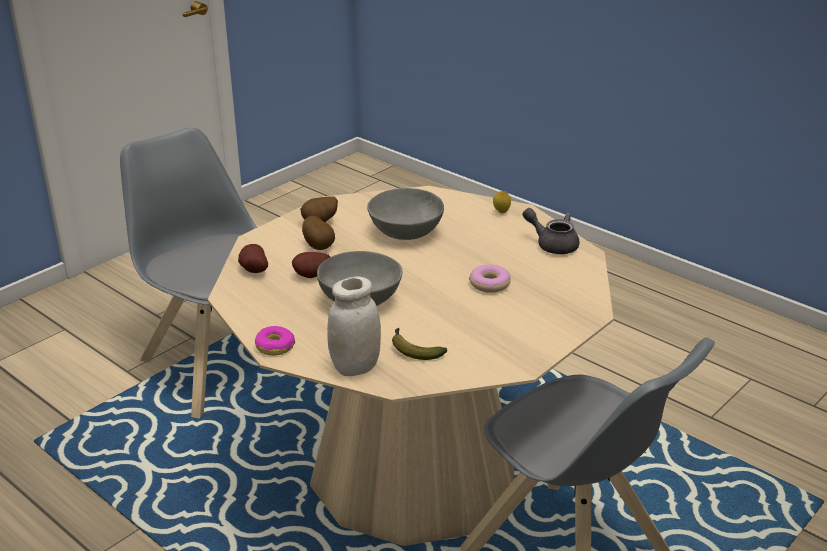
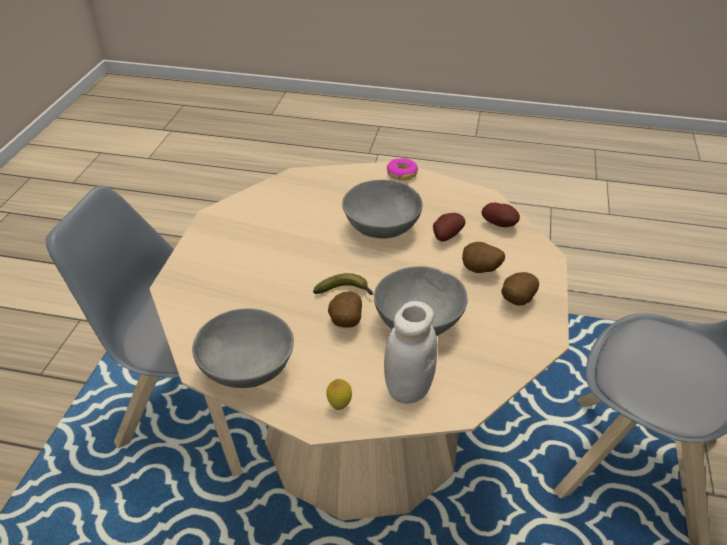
camera: 150 degrees right, 10 degrees up
(355, 367) = (332, 178): white jar -> white jar (408, 388)
(413, 350) = (302, 203): banana -> banana (346, 292)
(461, 247) = (345, 323): none -> potato
(490, 284) = (284, 285): donut -> none
(552, 244) = (247, 369): grey teapot -> grey bowl

